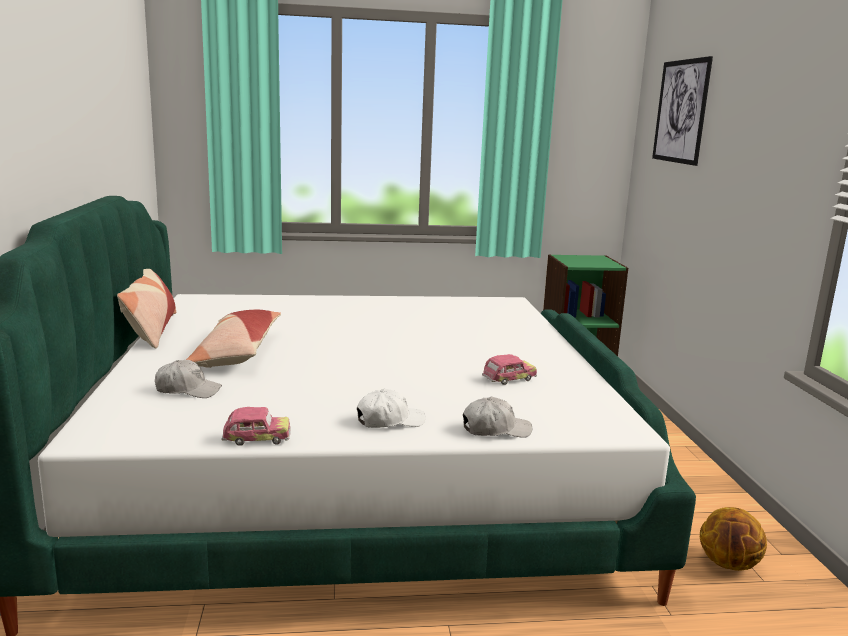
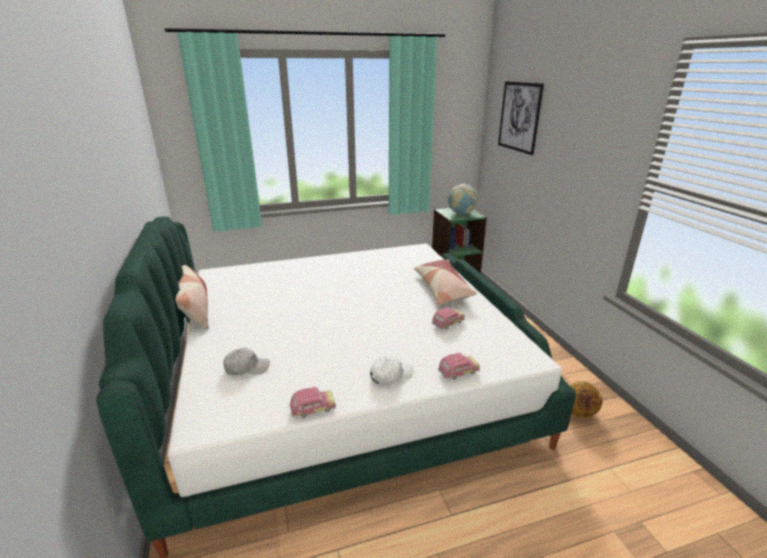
camera: 10 degrees left, 10 degrees up
(236, 352) = (264, 324): pillow -> pillow (442, 289)
(495, 430) = (458, 372): white cap -> toy car
(589, 261) = (461, 213): none -> globe

